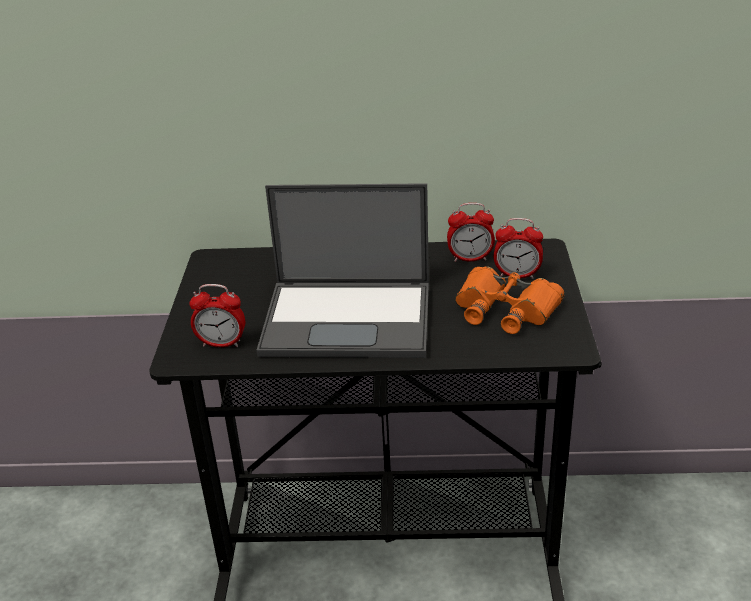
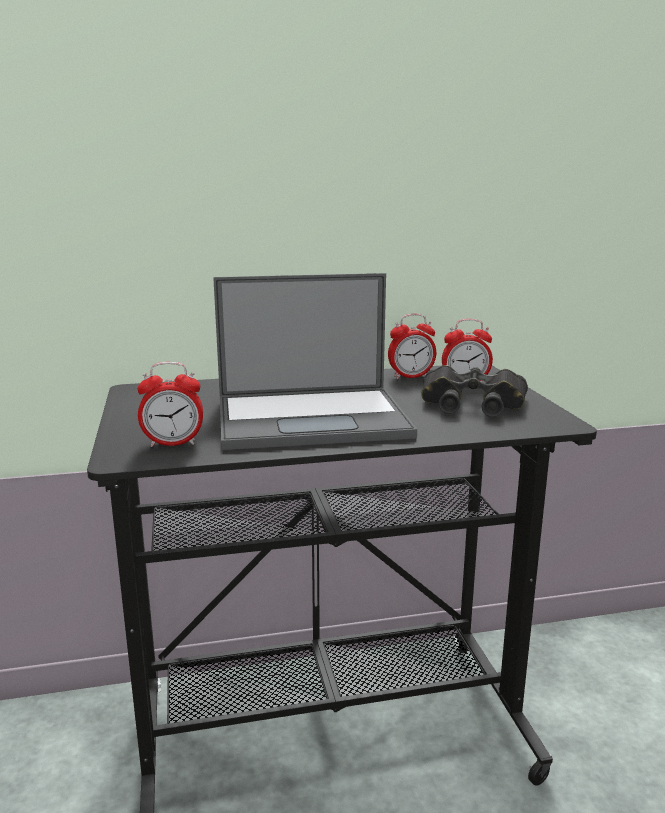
camera: 15 degrees left, 15 degrees down
(505, 309) = (472, 403): orange binoculars -> black binoculars

